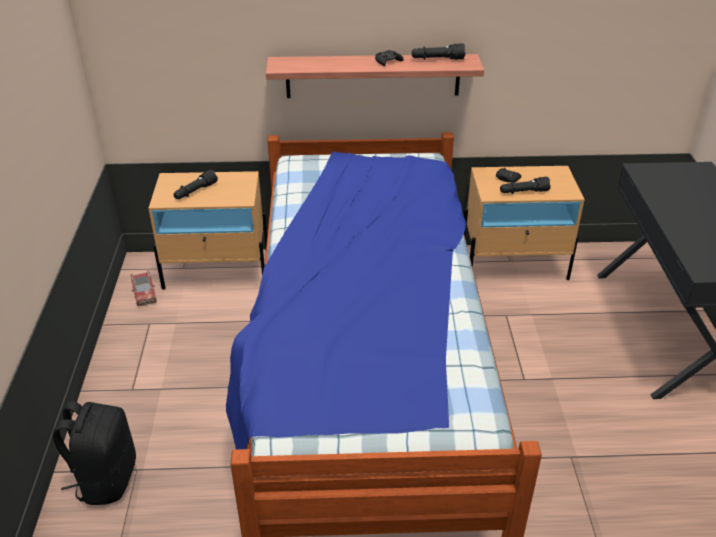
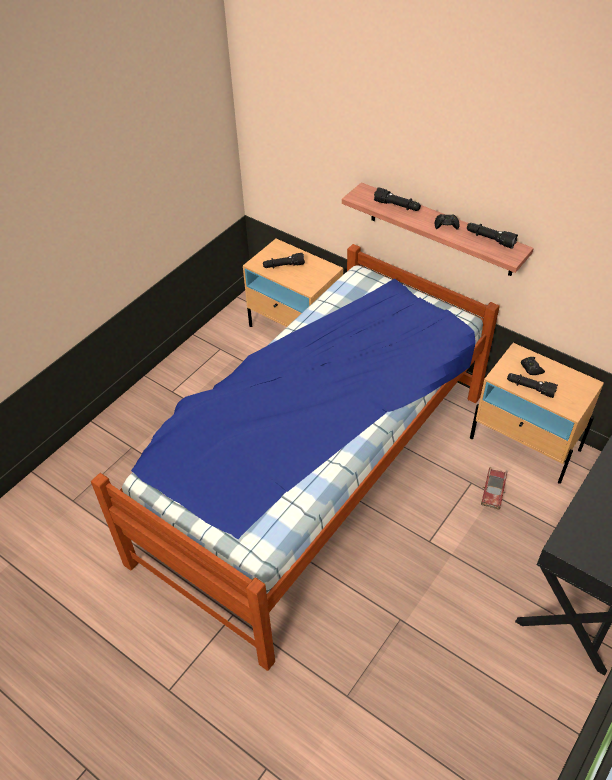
camera: 40 degrees right, 10 degrees up
(106, 479) = (112, 443): black backpack -> none
(144, 292) = (236, 322): toy car -> toy car (493, 491)
(327, 62) = (397, 206): none -> black flashlight

